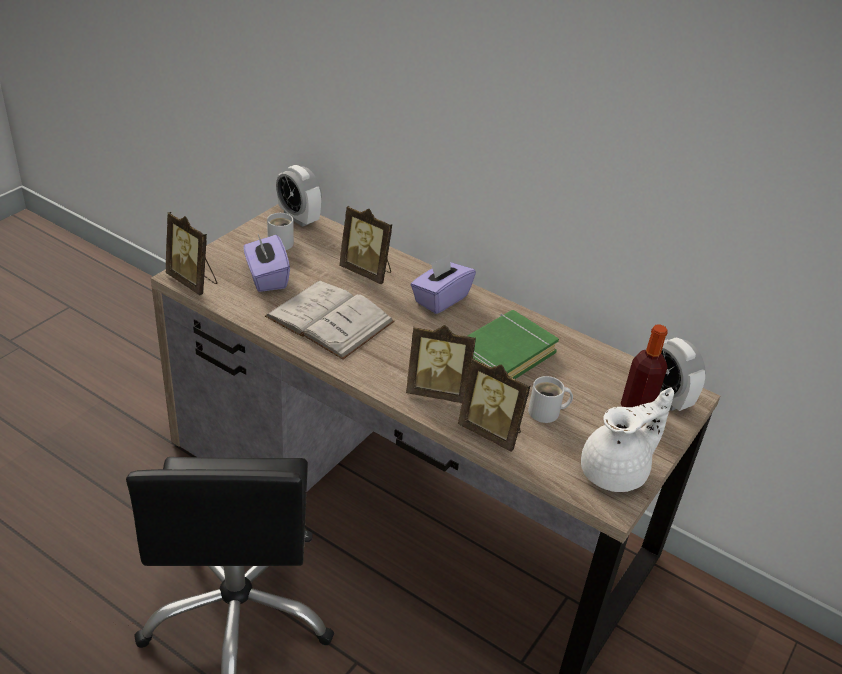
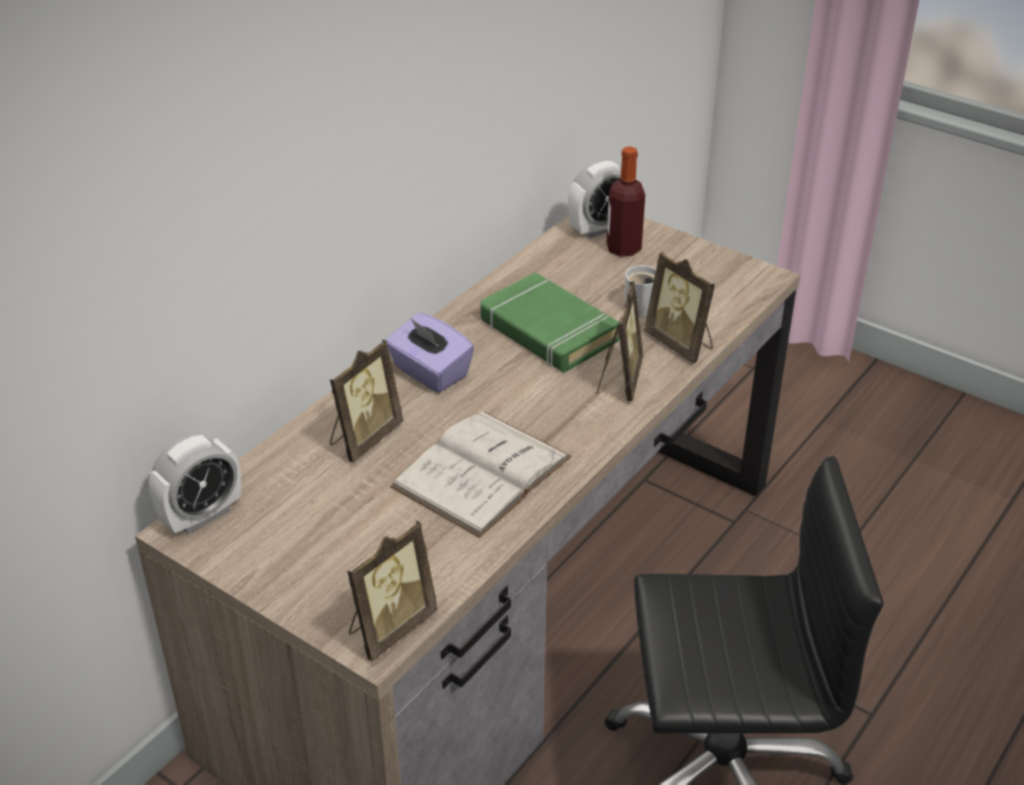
camera: 85 degrees left, 0 degrees up
(266, 277) = (379, 542): purple tissue box -> none
(282, 242) = (277, 530): white mug -> none
(491, 432) = (680, 344): picture frame -> picture frame turned 105 degrees clockwise
(616, 472) = (721, 270): white teapot -> none

